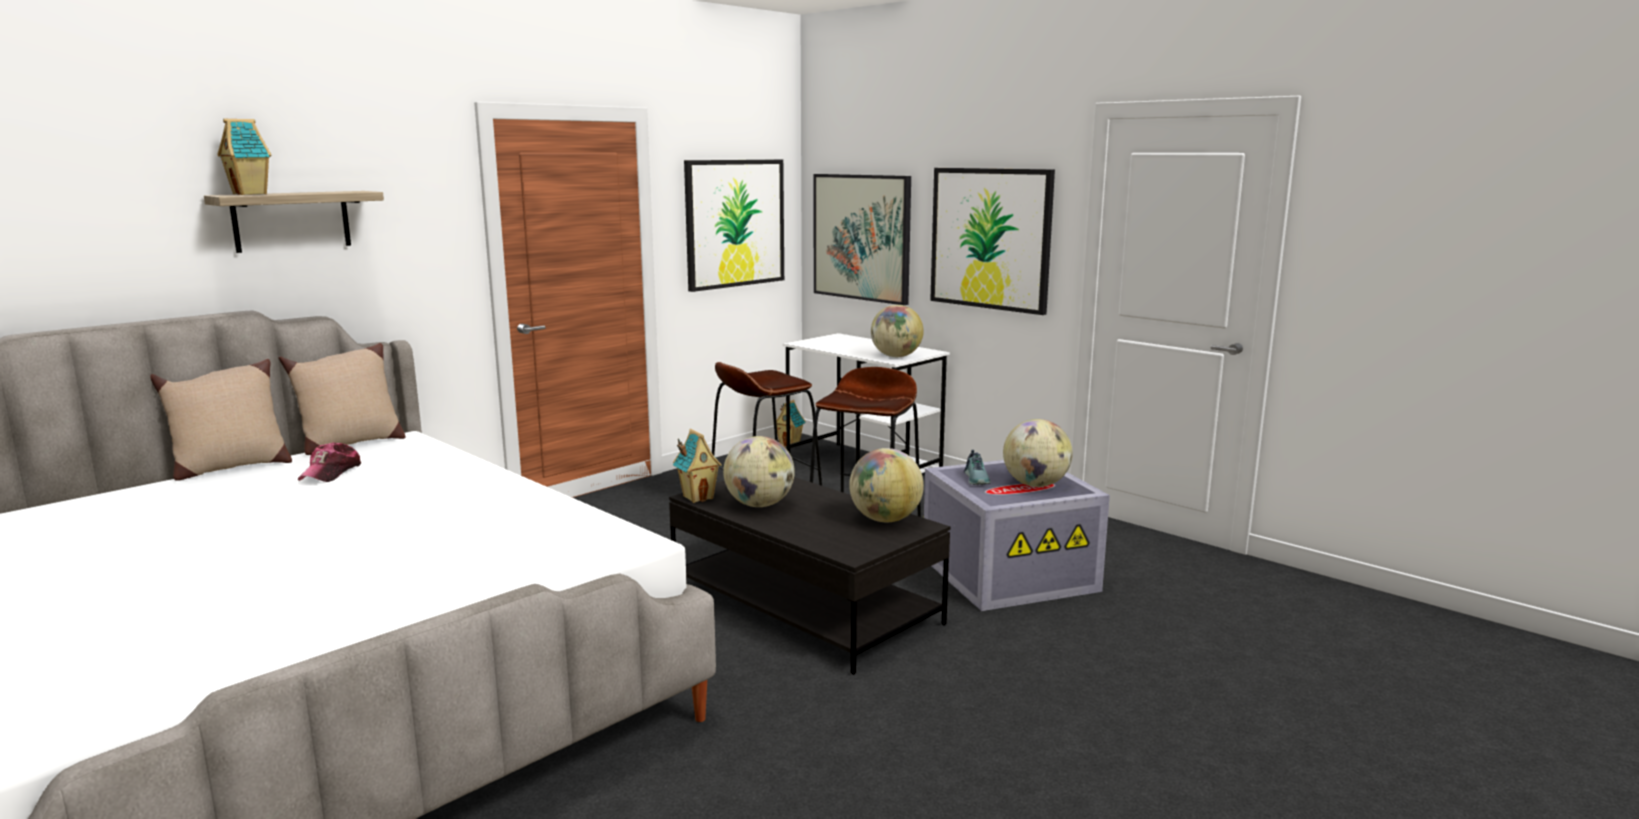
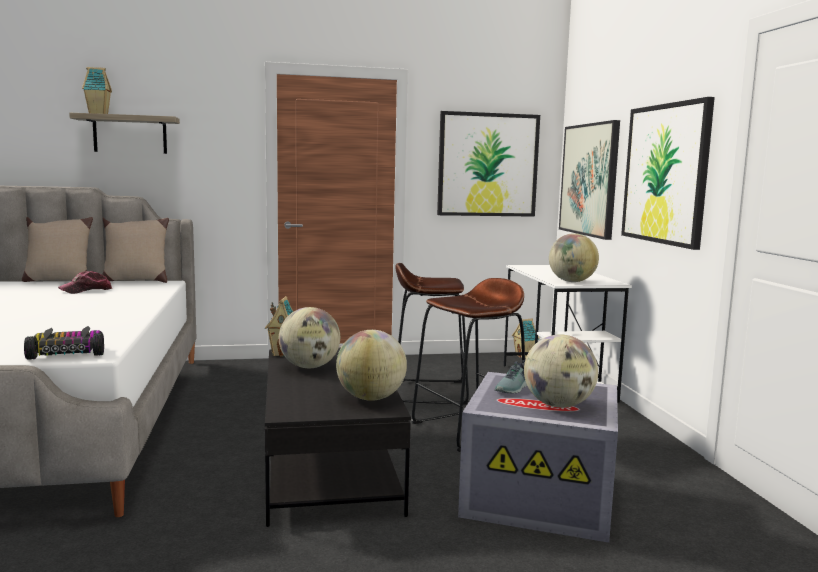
camera: 35 degrees right, 5 degrees down
(607, 551) = (67, 353): none -> toy car

